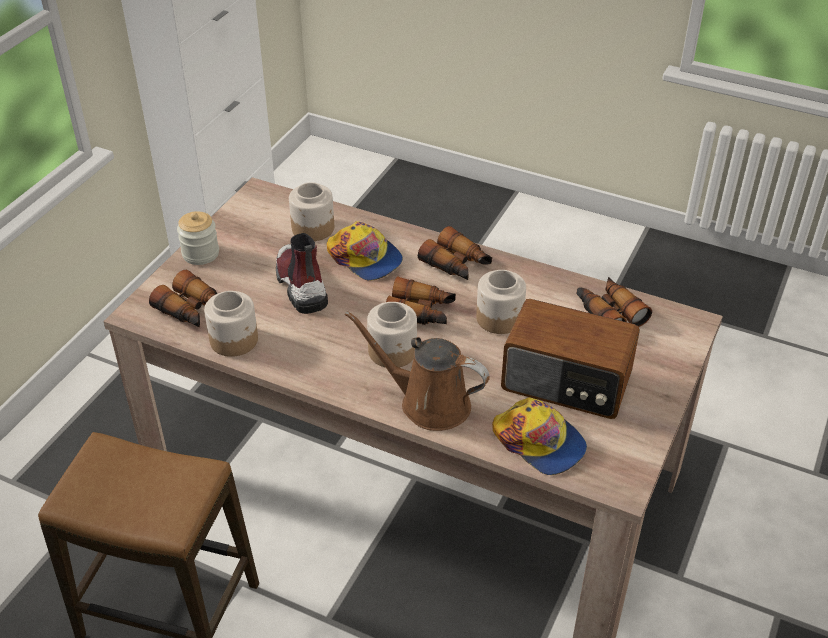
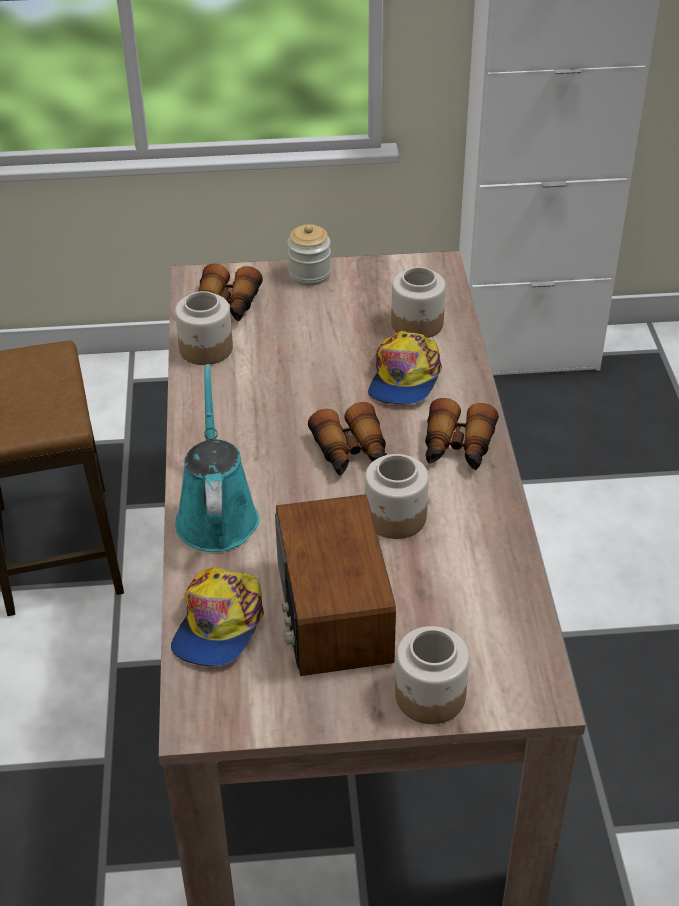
camera: 60 degrees right, 0 degrees up
(300, 285) = (320, 354): boot -> none
(393, 351) = (274, 458): jar -> jar (430, 696)
(428, 403) = (216, 514): brown watering can -> turquoise watering can
(608, 312) = (489, 607): binoculars -> none

